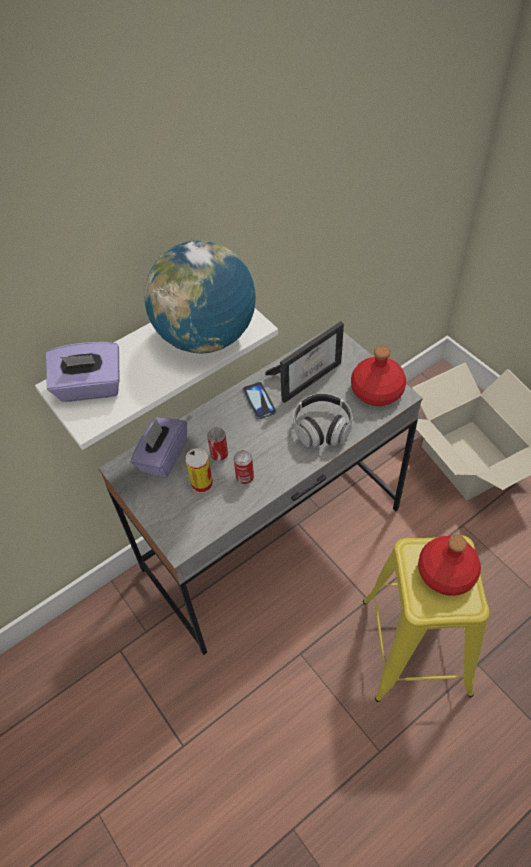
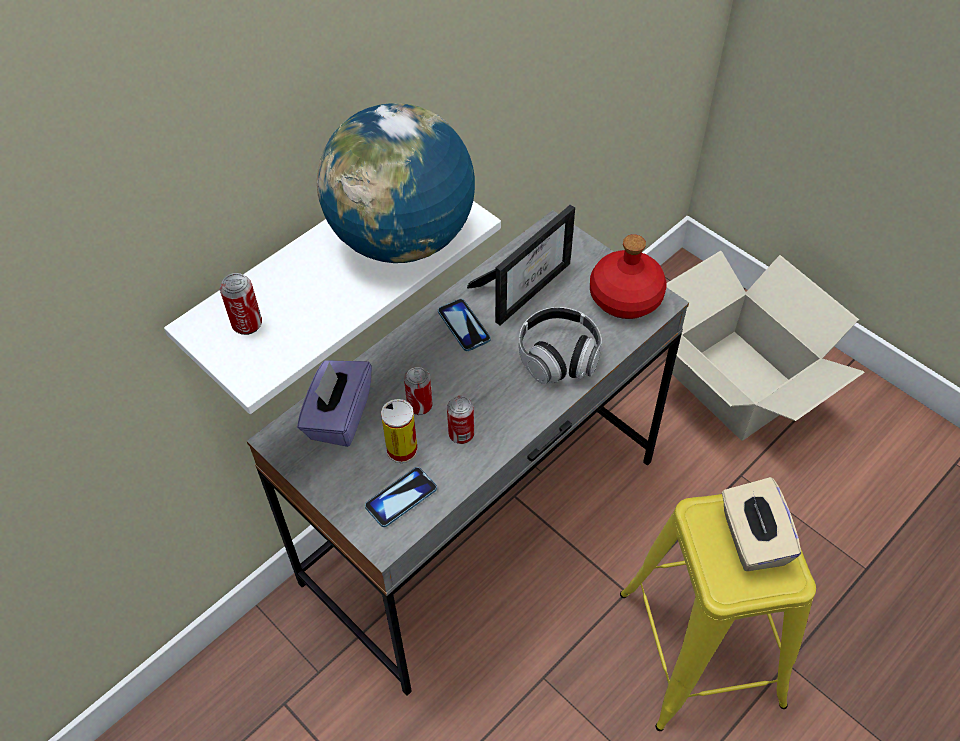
camera: 10 degrees left, 0 degrees up
(90, 387) = (247, 324): purple tissue box -> can
(196, 517) = (401, 498): none -> phone
(447, 572) = (752, 539): red bottle -> beige tissue box

